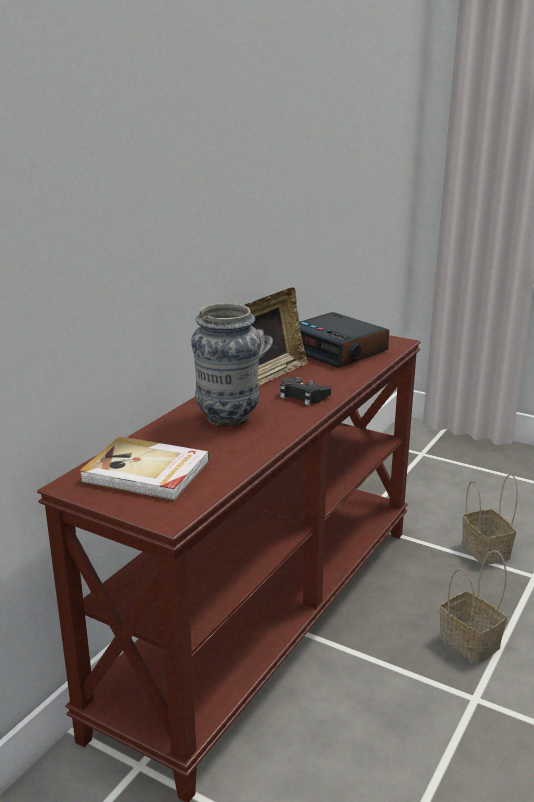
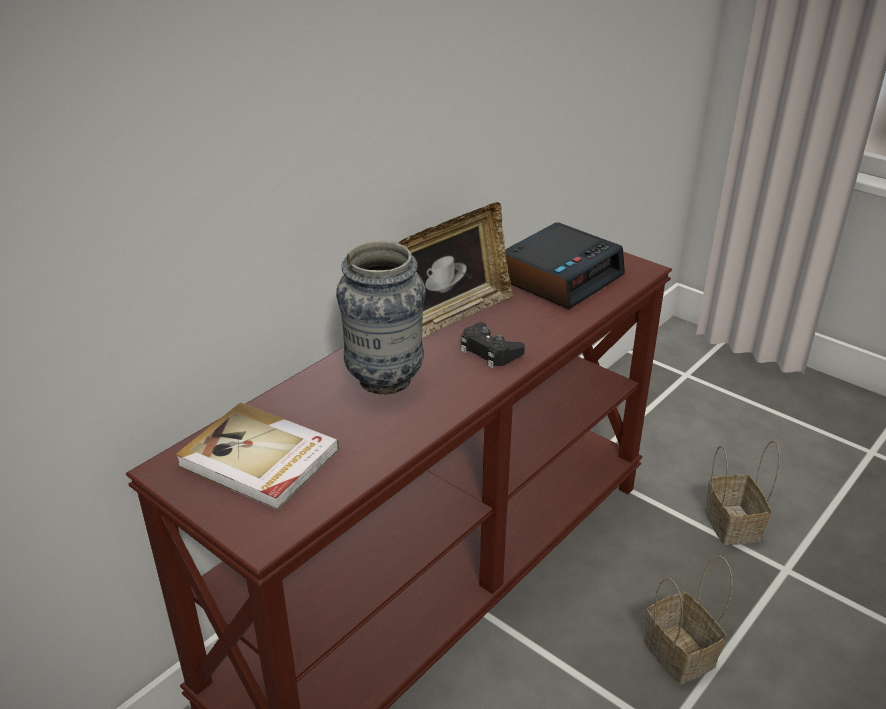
camera: 10 degrees right, 10 degrees up
(338, 350) = (559, 276): alarm clock -> alarm clock turned 105 degrees counterclockwise

